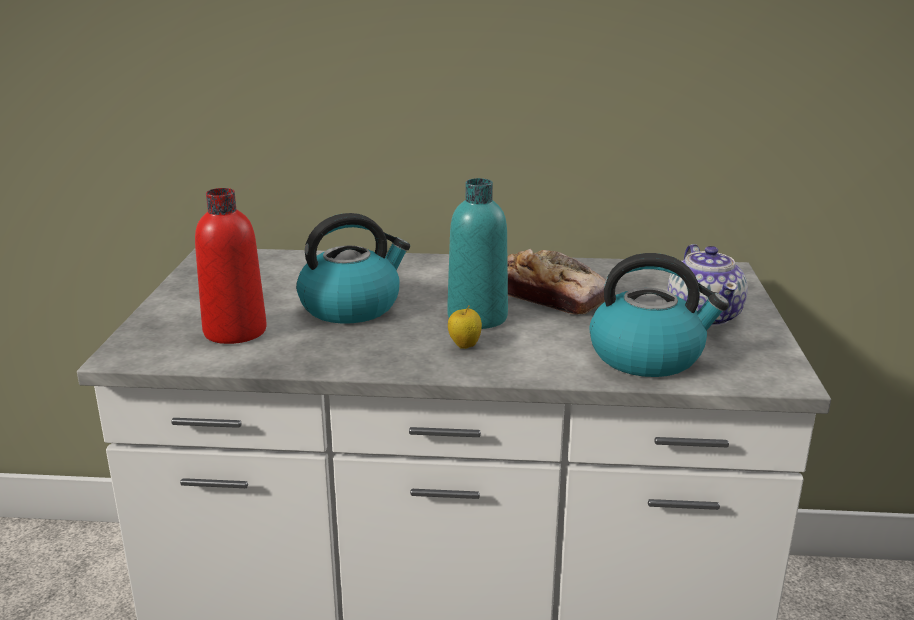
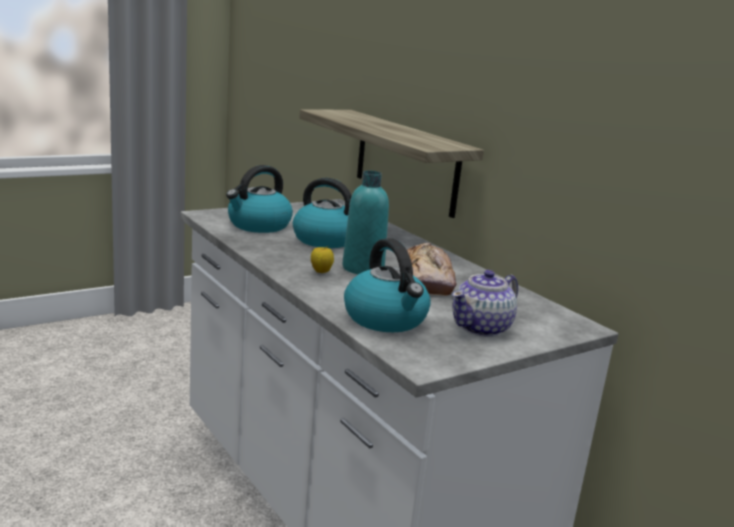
camera: 50 degrees right, 5 degrees down
(235, 331) = (258, 225): red bottle -> kettle
(333, 158) = (406, 162): none -> shelf

